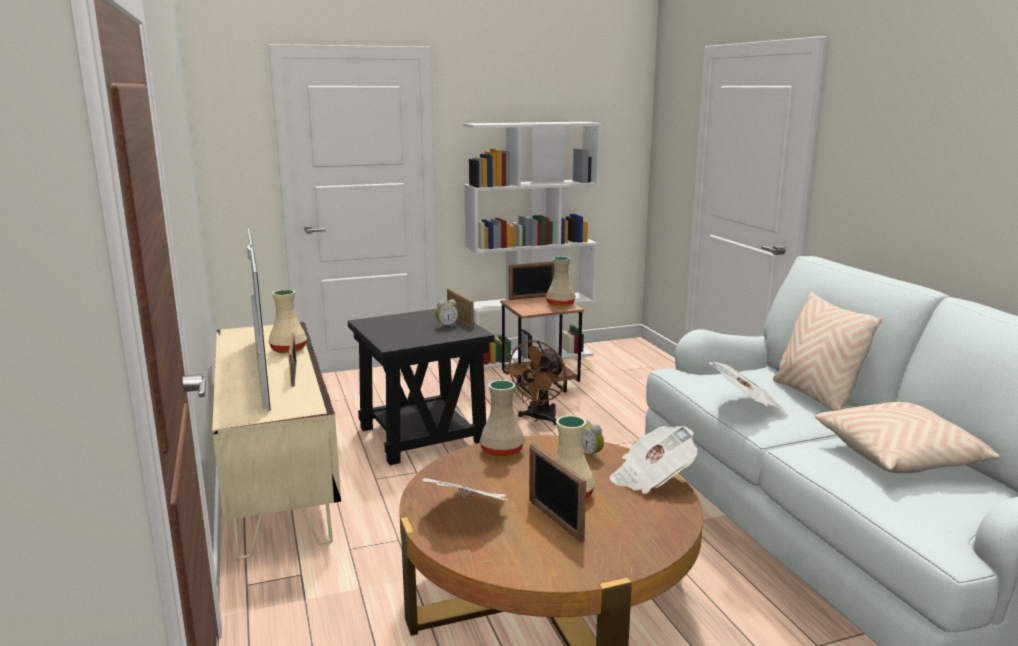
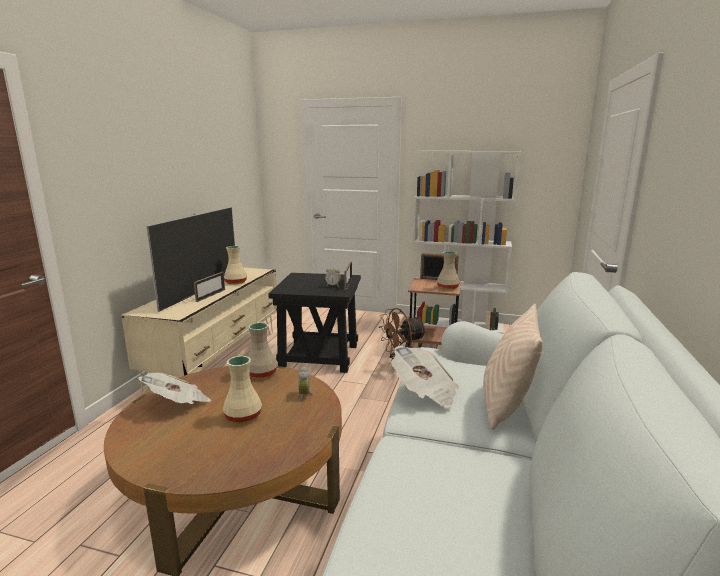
camera: 35 degrees right, 0 degrees up
(555, 520) = (205, 429): picture frame -> none
(651, 478) = (312, 426): newspaper -> none
(900, 457) = (474, 489): beige pillow -> none

